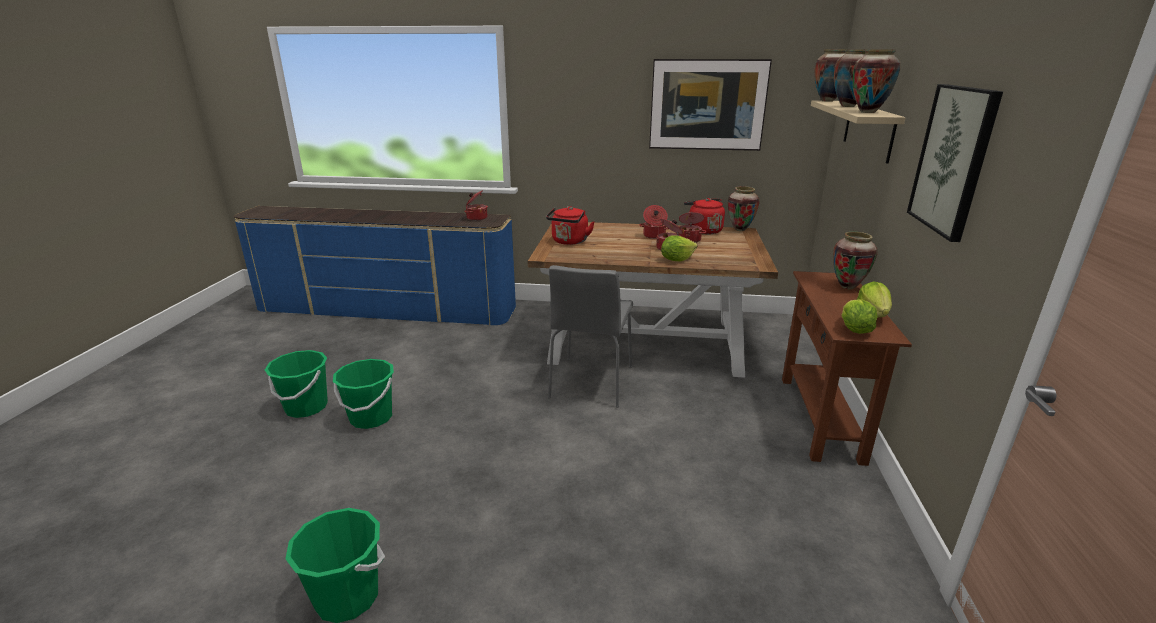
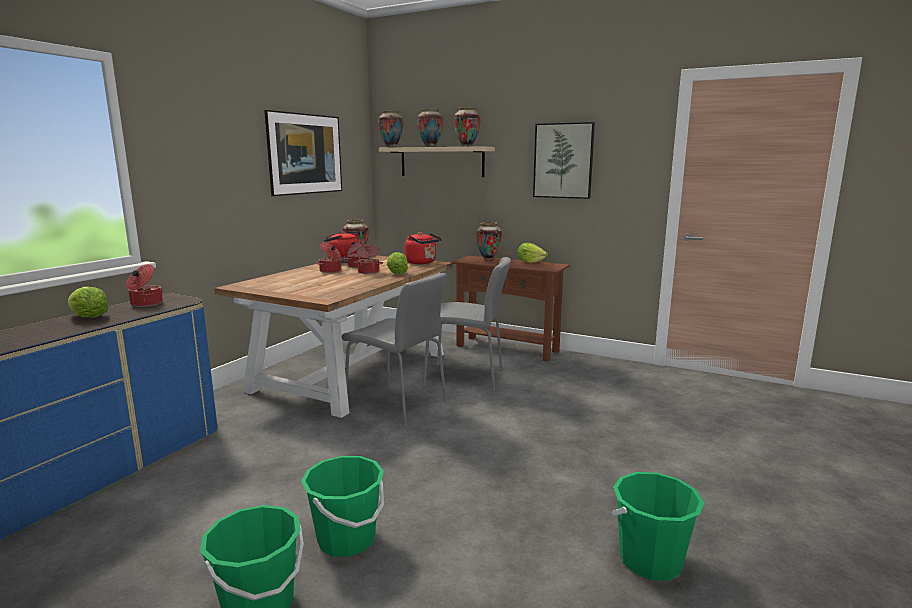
camera: 70 degrees left, 10 degrees down
(569, 242) = (298, 289): red kettle -> red kettle (422, 262)
(692, 407) = (467, 377): none -> grey chair
(854, 330) = (548, 267): lettuce -> lettuce (89, 317)

